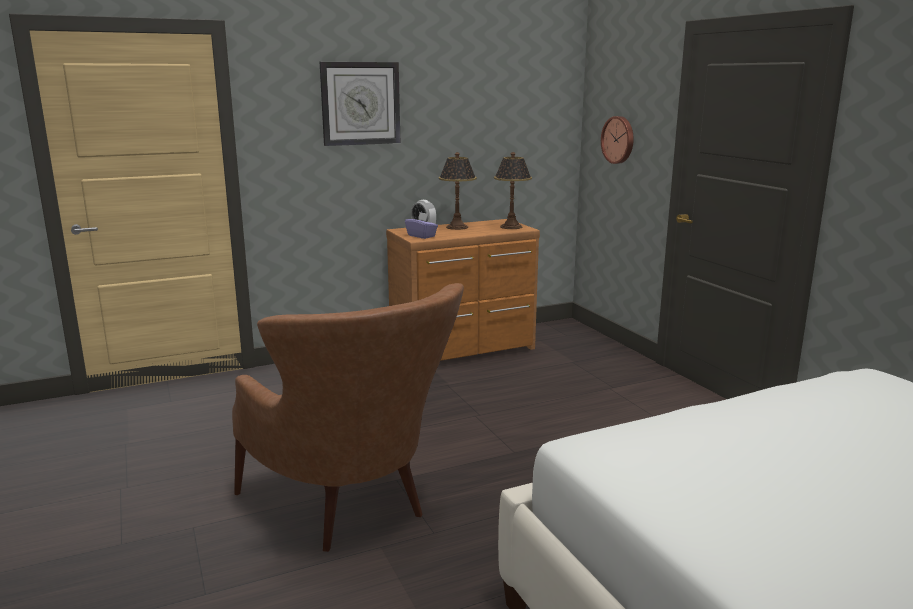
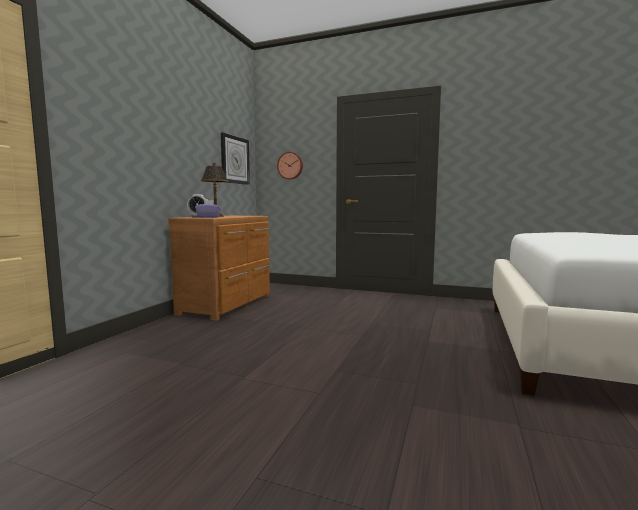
camera: 45 degrees left, 10 degrees down
(354, 510) = (350, 396): brown armchair -> none
(360, 103) = (147, 114): wall clock -> wall clock (235, 160)
(511, 227) = (247, 215): table lamp -> none

